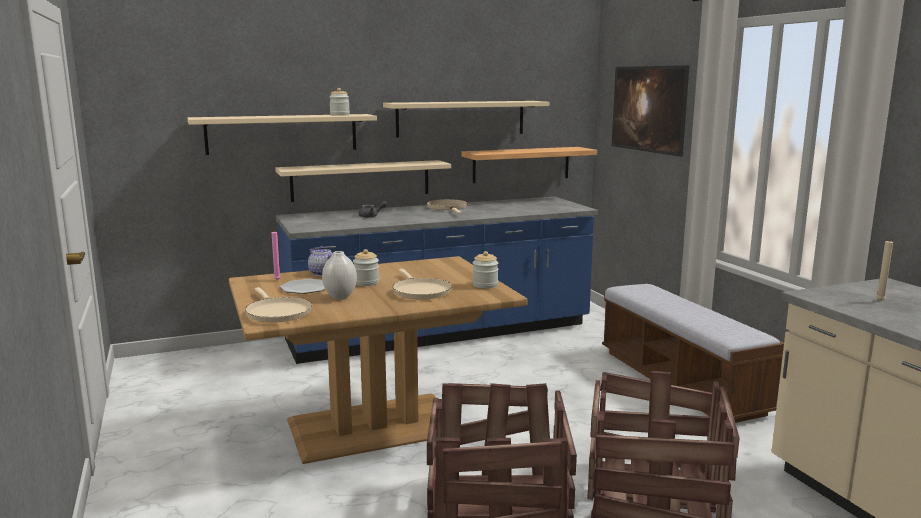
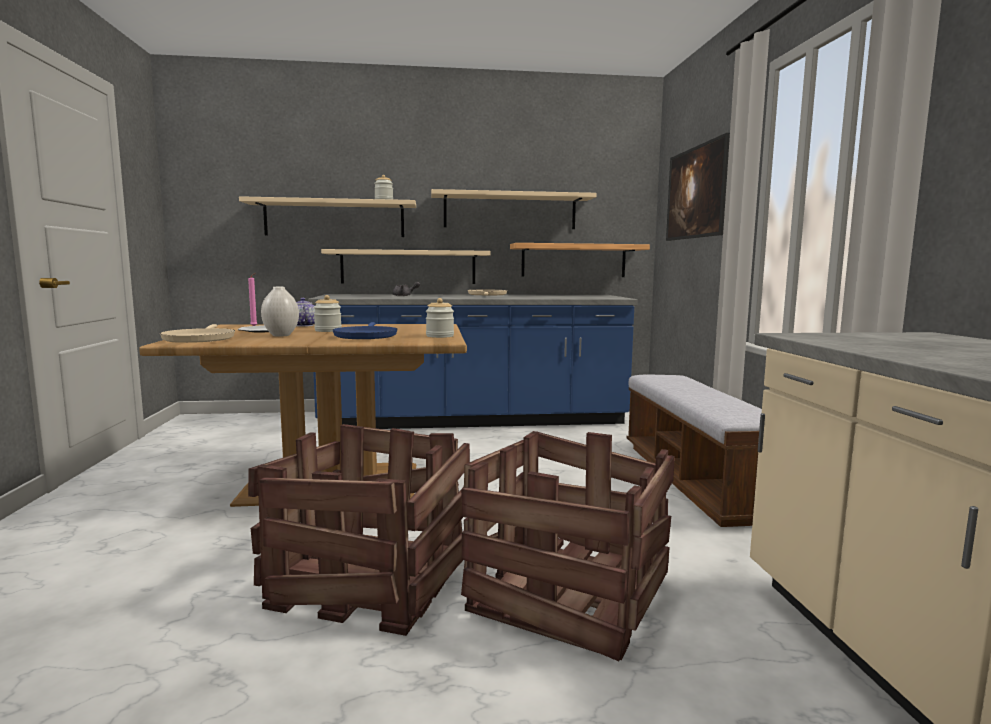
camera: 15 degrees right, 5 degrees down
(420, 291) = (365, 336): beige frying pan -> blue frying pan
(881, 301) = (896, 342): beige candle -> none

